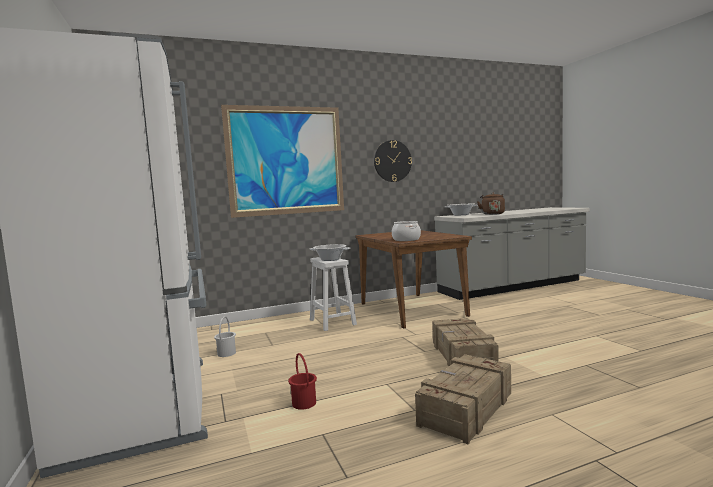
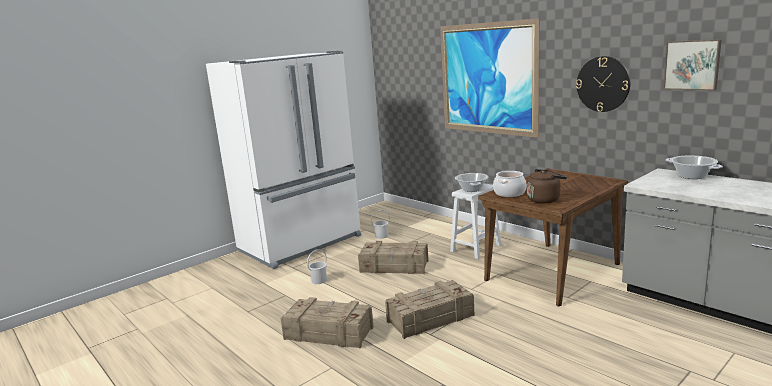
camera: 70 degrees right, 10 degrees up
(303, 403) = (319, 280): red bucket -> white bucket
(326, 356) = (394, 267): none -> crate
(444, 146) = (692, 65): none -> picture
(492, 214) = (713, 190): brown kettle -> brown kettle (545, 199)

